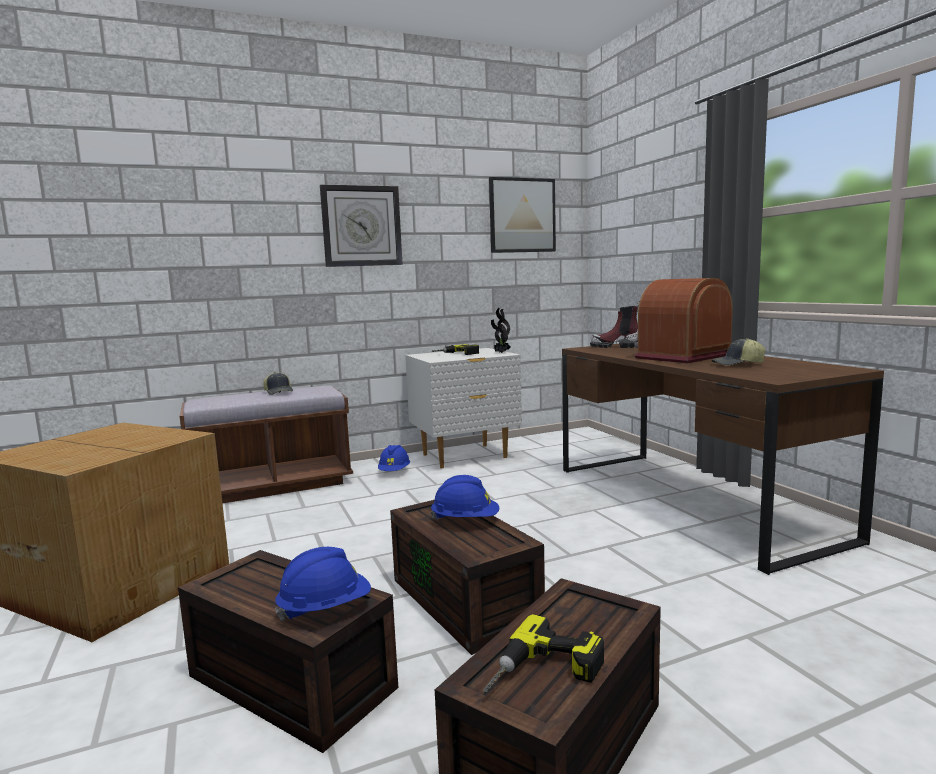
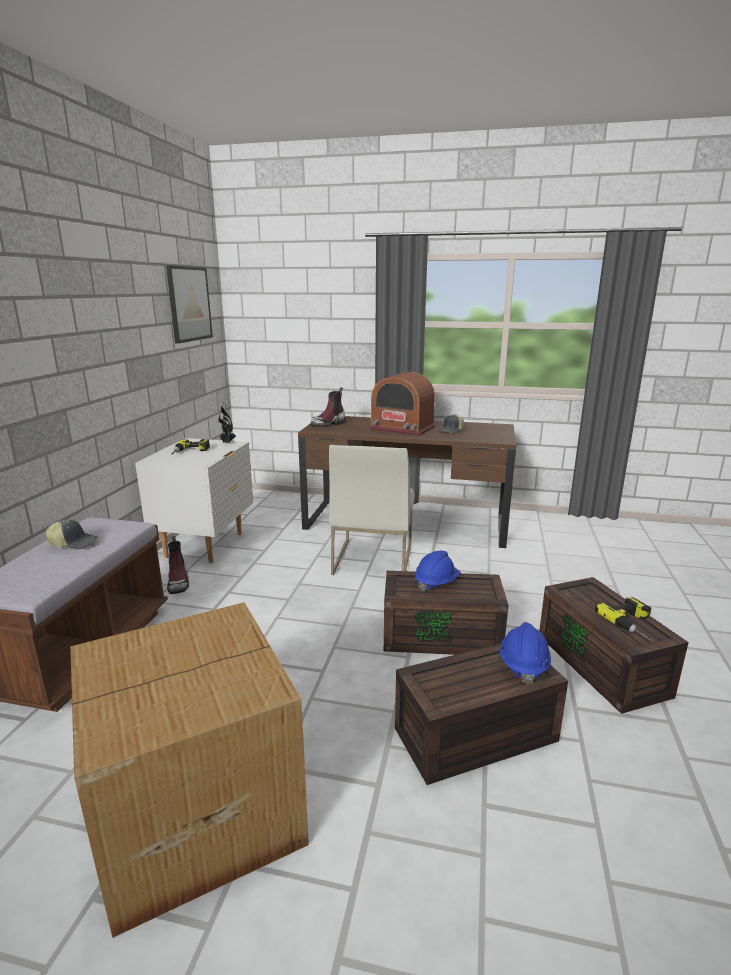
camera: 55 degrees left, 10 degrees up
(361, 226) = (80, 324): wall clock -> none
(394, 472) = (178, 582): blue hard hat -> boot
(566, 515) = (372, 559): none -> white chair
(683, 356) = (402, 428): radio -> radio turned 60 degrees counterclockwise

